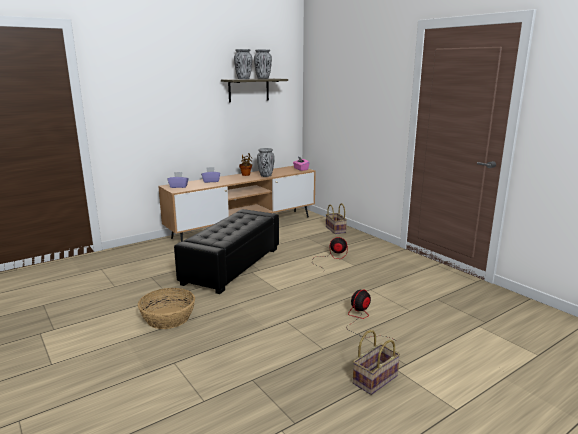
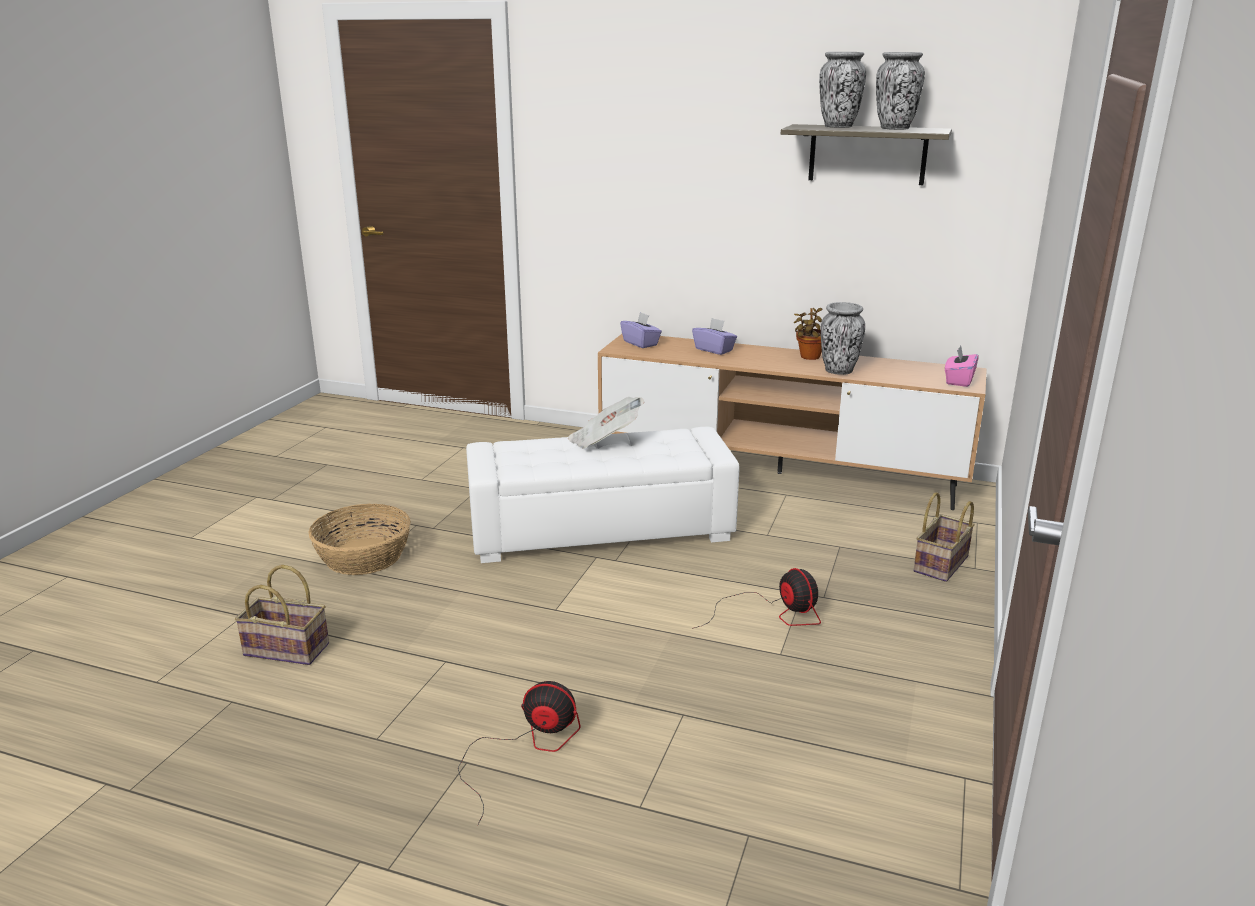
camera: 55 degrees right, 5 degrees up
(224, 224) = (605, 441): none -> newspaper
(232, 265) = (600, 529): black ottoman -> white ottoman
(375, 378) = (308, 840): basket -> basket (289, 649)

